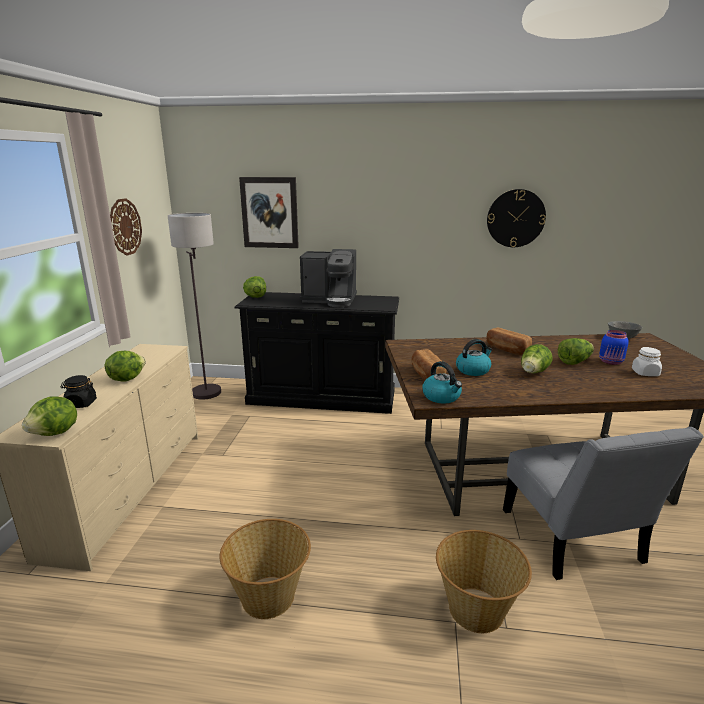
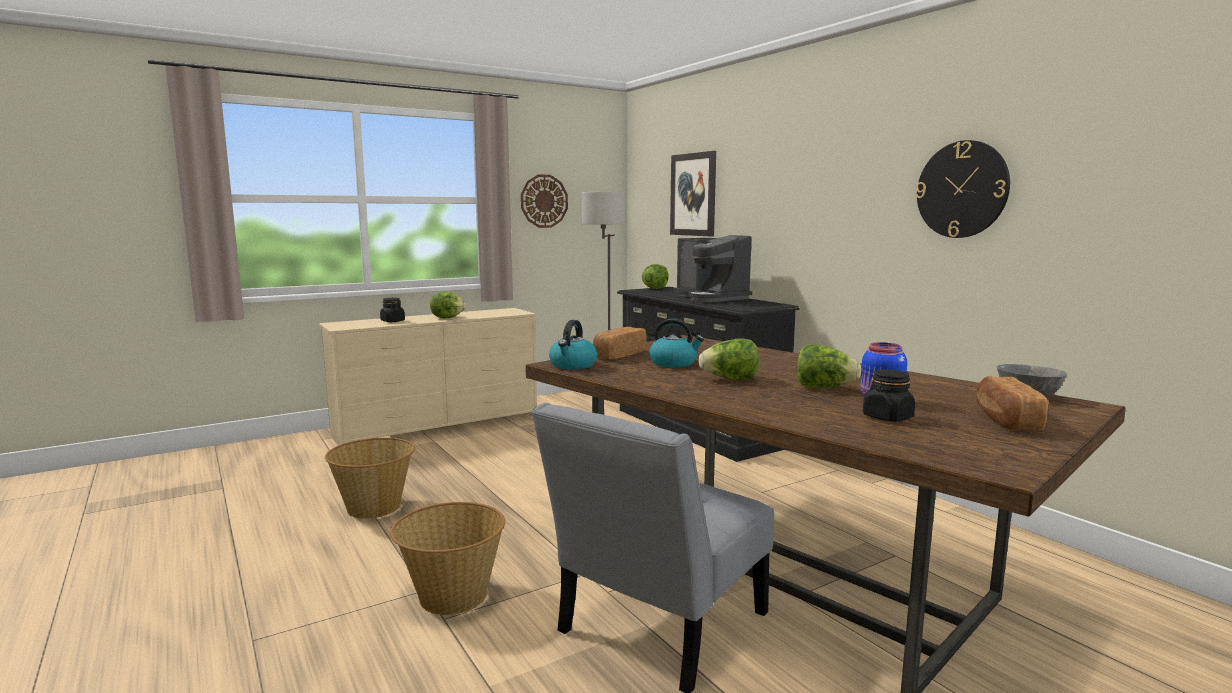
camera: 50 degrees right, 10 degrees down
(56, 433) = (345, 327): lettuce -> none
(506, 349) = (782, 363): bread -> bread (1005, 420)
(645, 373) = (887, 417): white jar -> black jar

